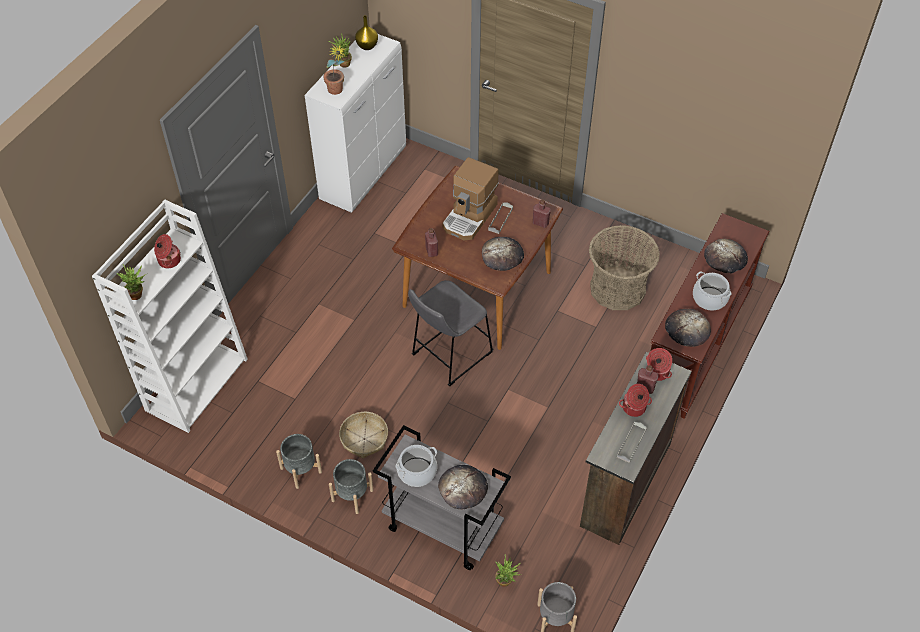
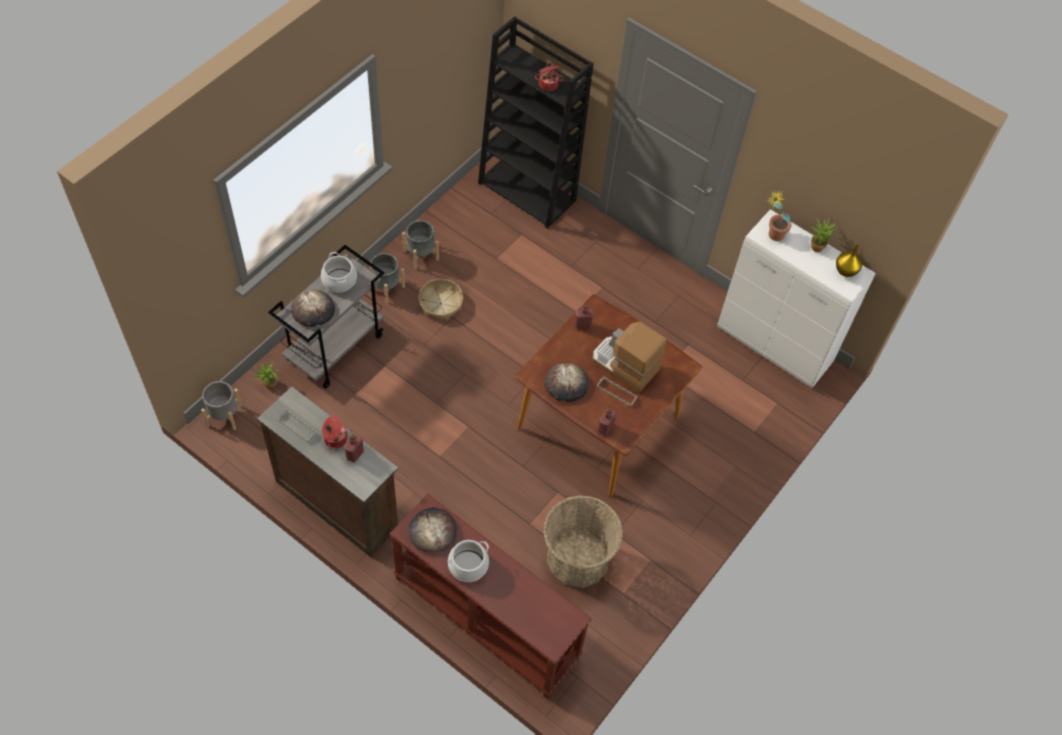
camera: 95 degrees right, 5 degrees up
(138, 295) = (514, 63): potted plant -> none
(197, 383) = (528, 191): white bookcase -> black bookcase
(448, 355) = (519, 383): grey stool -> none
(657, 372) = (370, 469): cooking pot -> none
(725, 258) = (521, 600): bread -> none

